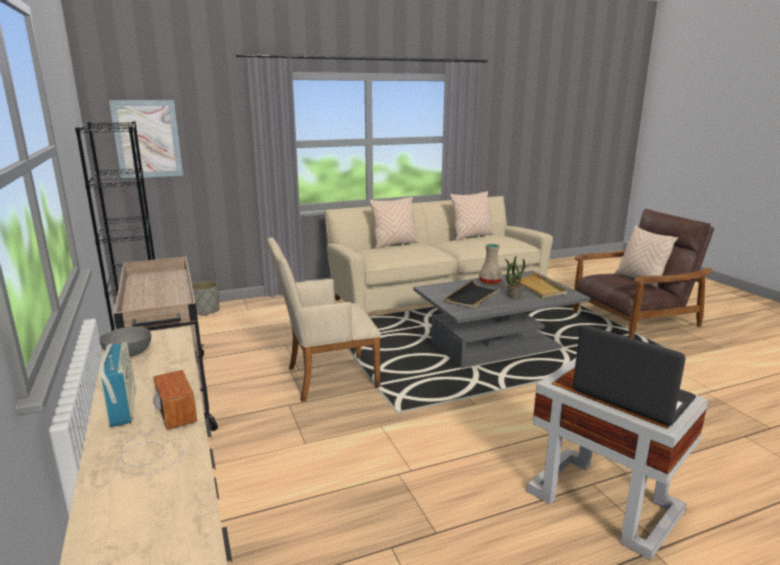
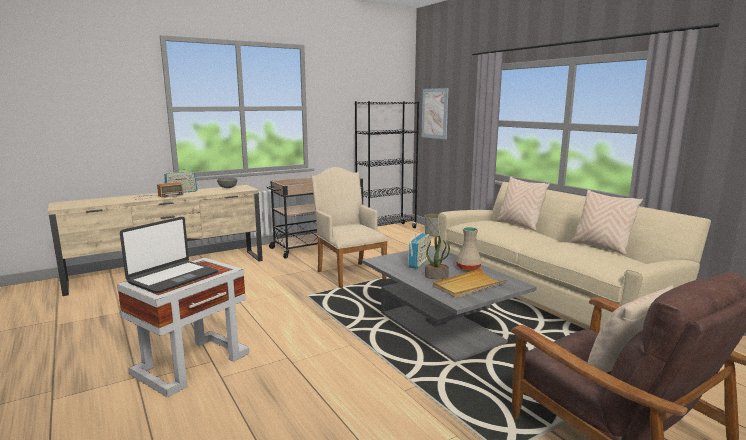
camera: 80 degrees right, 5 degrees down
(473, 297) = (419, 263): black tray -> radio

